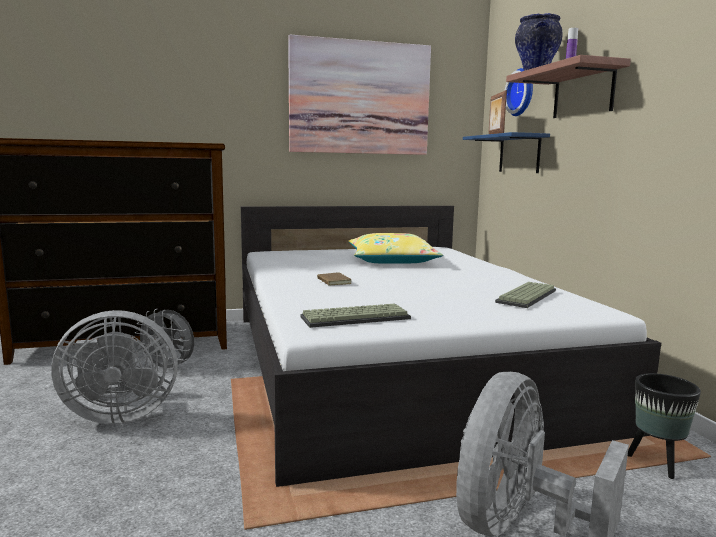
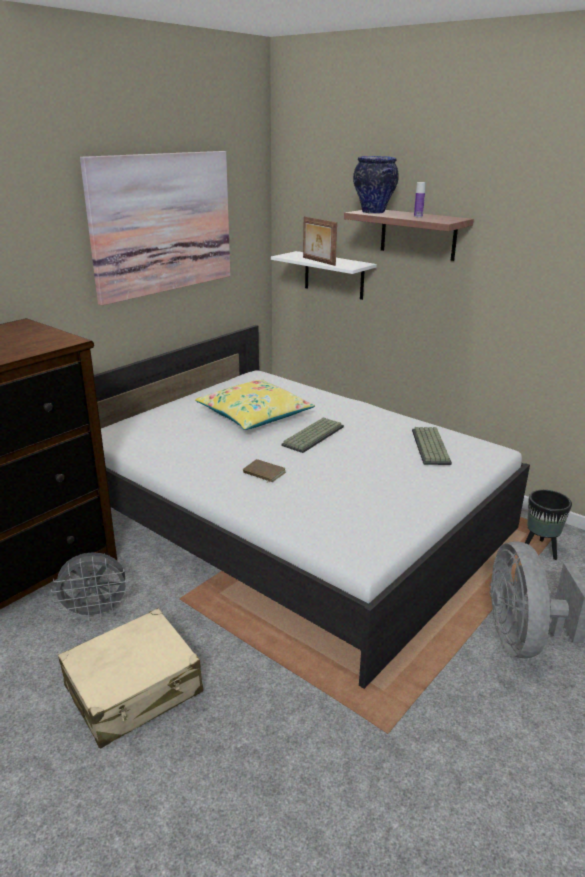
camera: 35 degrees left, 15 degrees up
(118, 415) = (134, 690): grey fan -> beige suitcase
(356, 317) = (366, 525): keyboard -> keyboard (312, 435)
(519, 154) = (334, 275): blue shelf -> white shelf
(522, 92) = (333, 212): wall clock -> none

